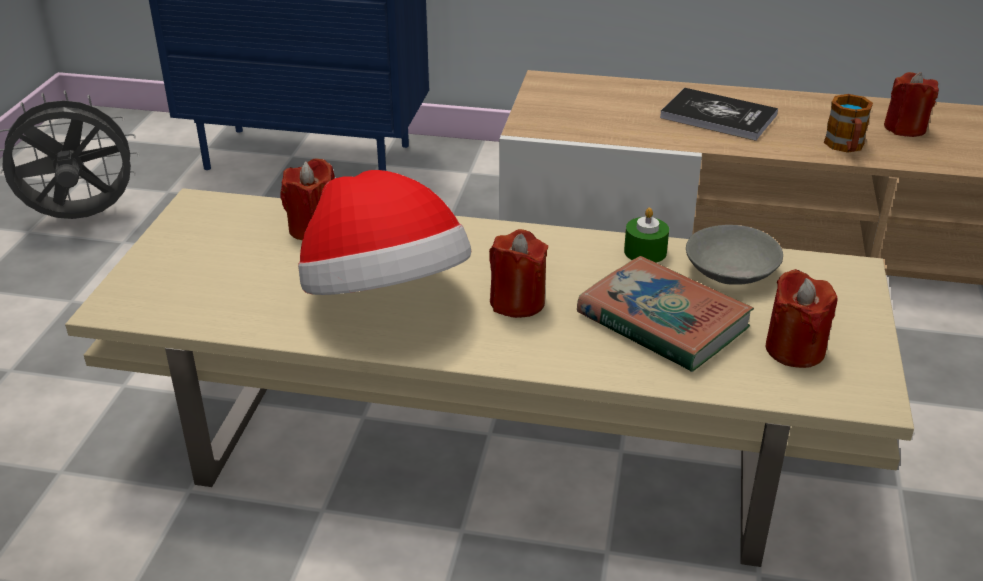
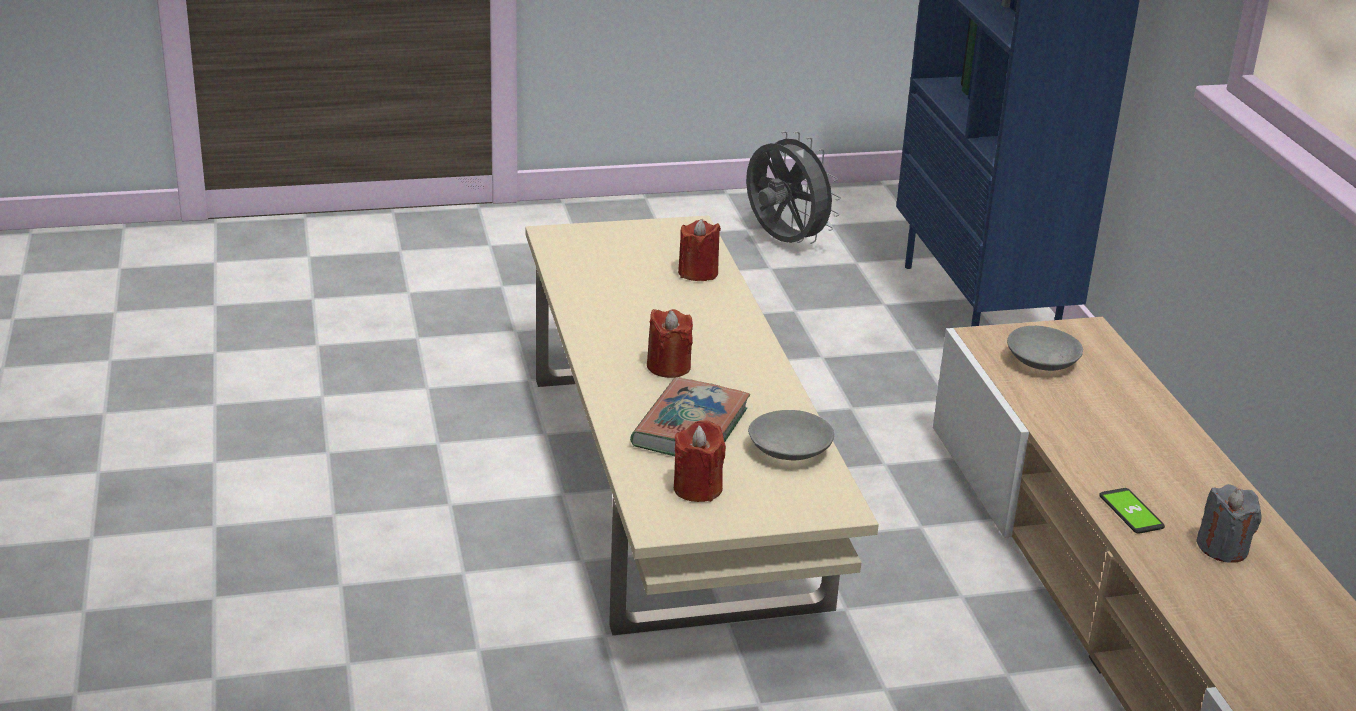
camera: 65 degrees right, 5 degrees down
(384, 298) = (633, 317): hat -> none
(589, 113) = (1043, 362): none -> grey bowl
(645, 252) = (784, 408): green candle -> none
(718, 116) = (1118, 431): book -> none
(845, 147) = (1131, 512): mug -> phone
(905, 128) = (1223, 548): red candle -> grey candle

